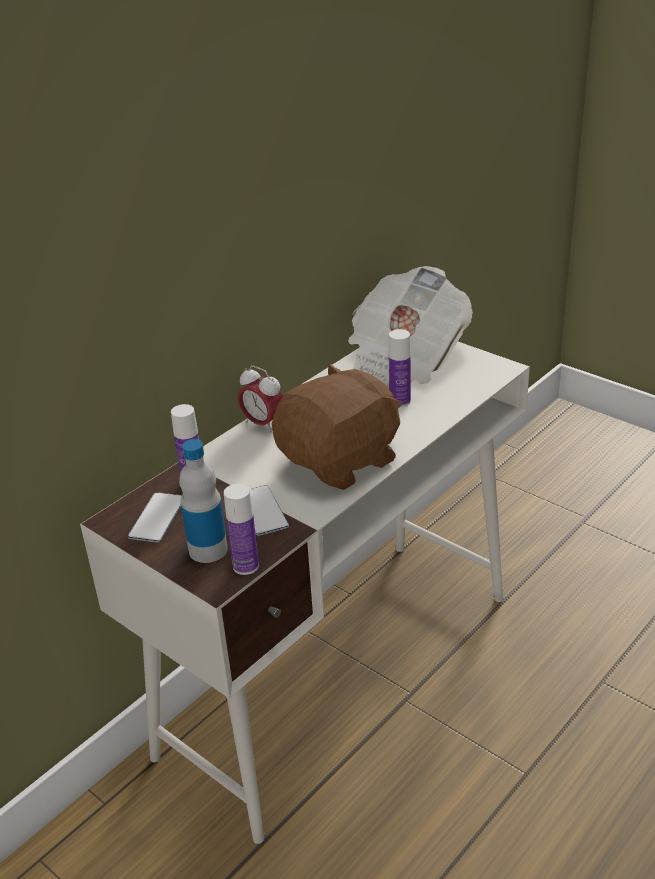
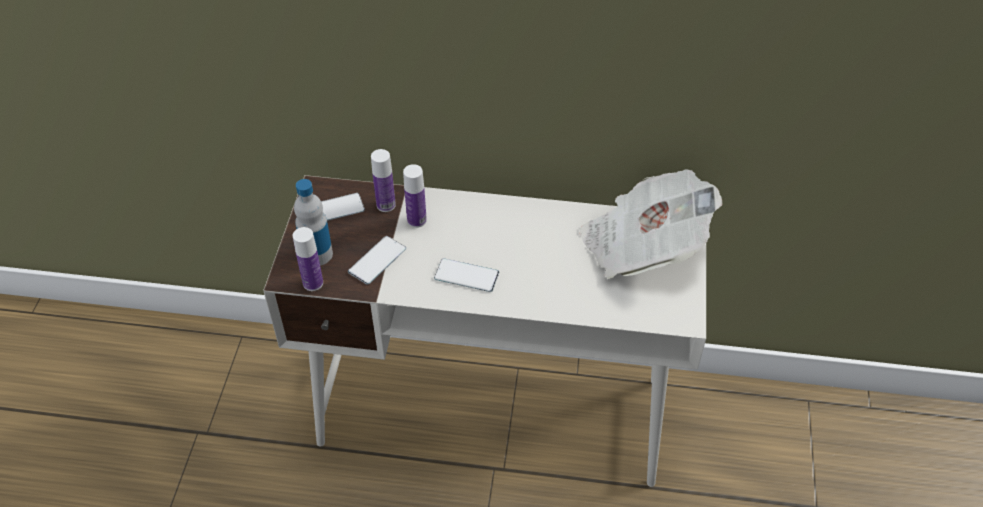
camera: 55 degrees right, 15 degrees up
(263, 424) = (481, 206): alarm clock -> none
(341, 461) = (466, 275): brown plush toy -> phone
(399, 401) = (576, 273): bottle -> bottle (416, 220)

